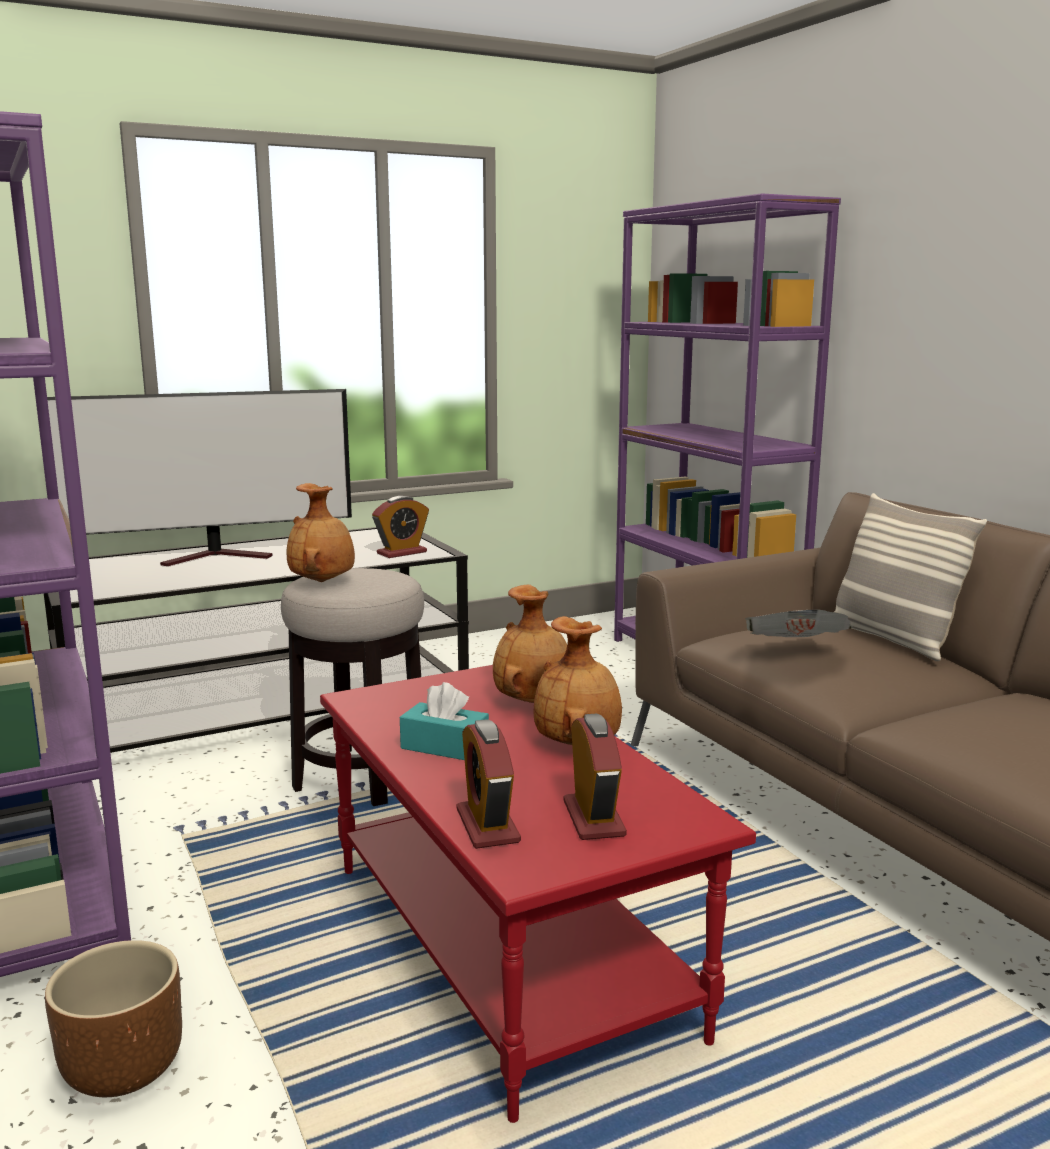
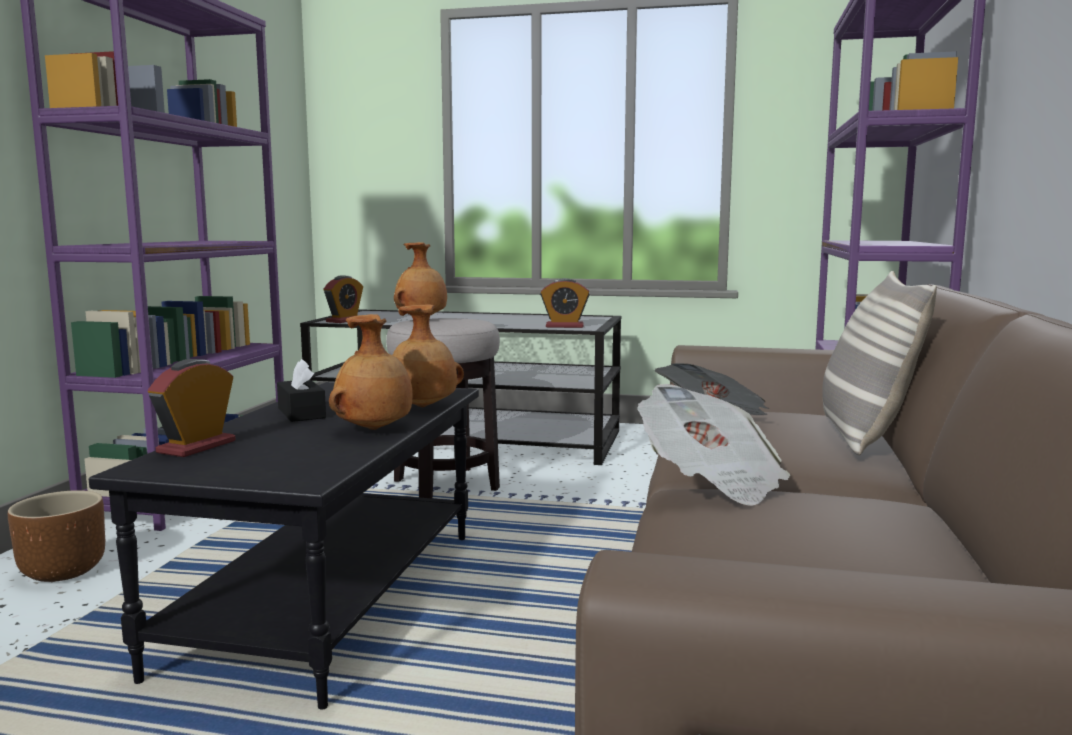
camera: 40 degrees right, 5 degrees down
(219, 557) = (450, 316): television -> none
(444, 747) = (301, 413): turquoise tissue box -> black tissue box
(510, 947) = (332, 599): red coffee table -> black coffee table
(593, 818) = (256, 460): alarm clock -> alarm clock (345, 321)
(934, 716) = (711, 481): none -> newspaper

